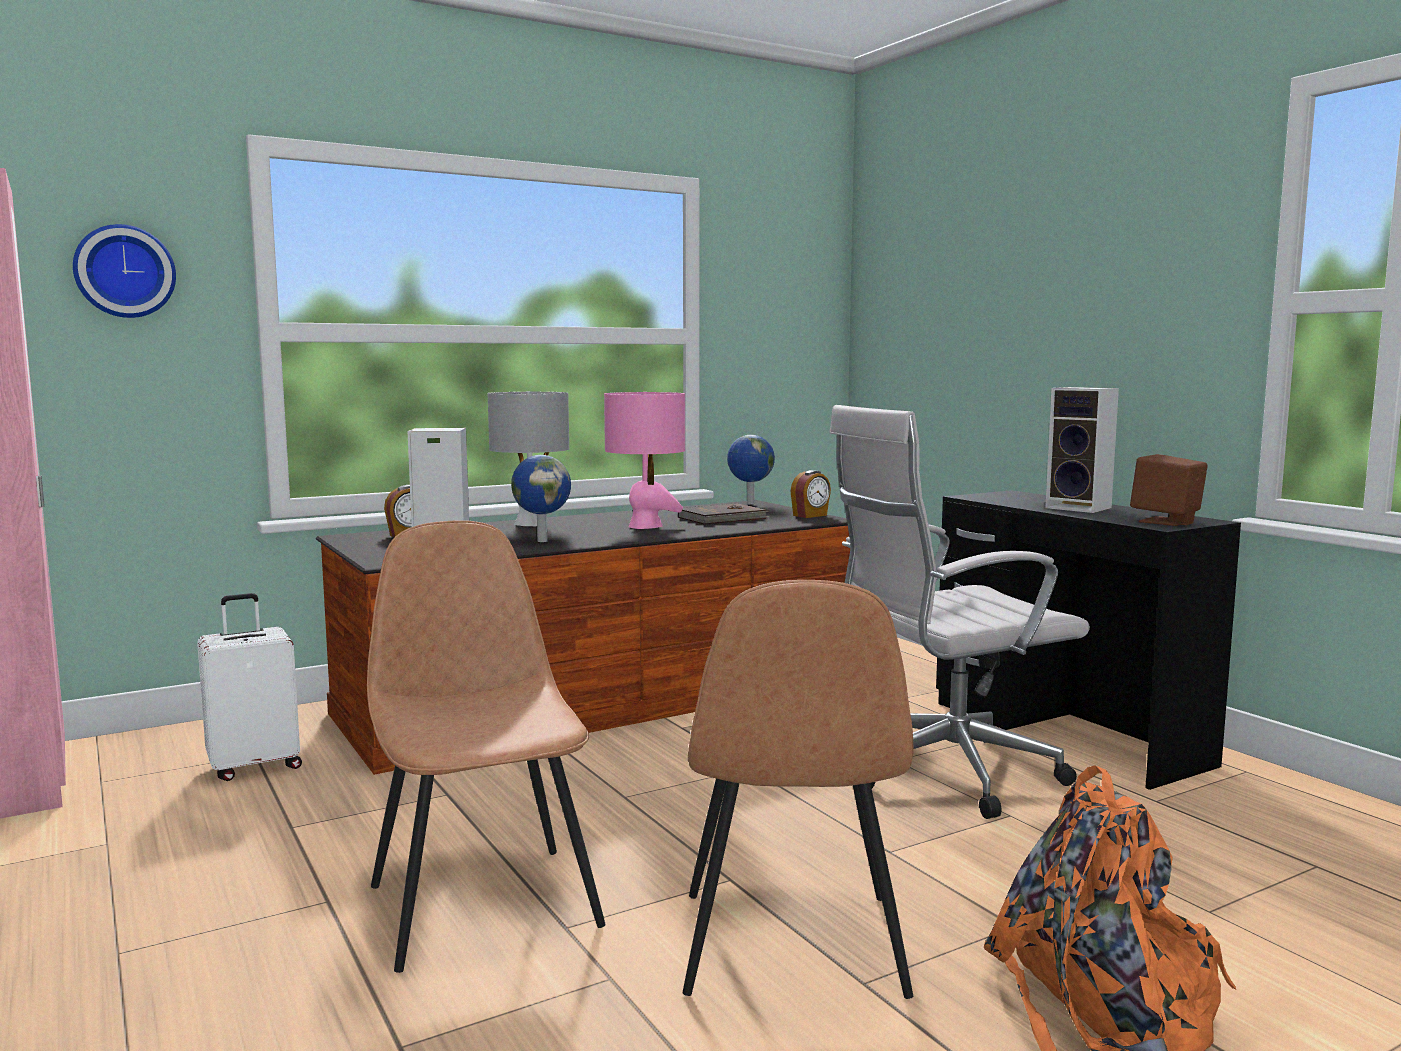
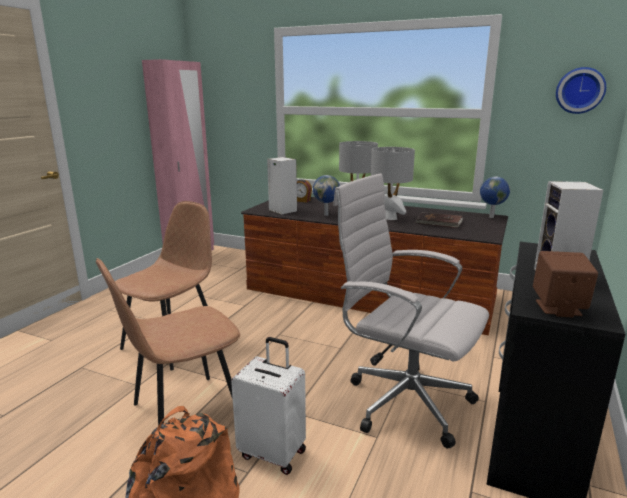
camera: 55 degrees right, 10 degrees up
(125, 272) = (237, 87): wall clock -> wall clock (580, 90)
(255, 766) = (232, 272): white suitcase -> white suitcase (273, 452)
(645, 526) = (389, 218): pink table lamp -> grey table lamp
(810, 515) = (488, 232): alarm clock -> none

